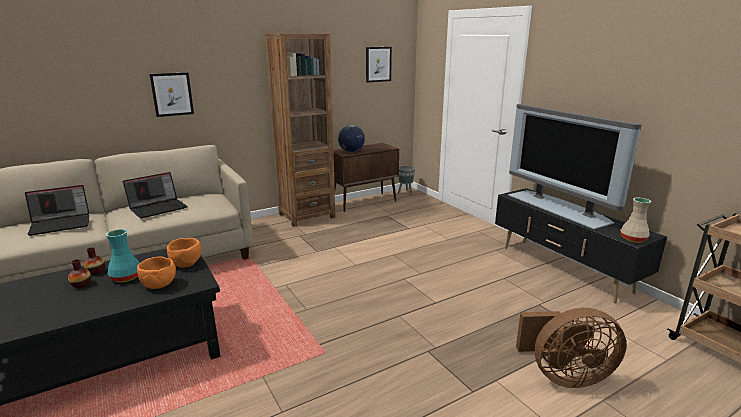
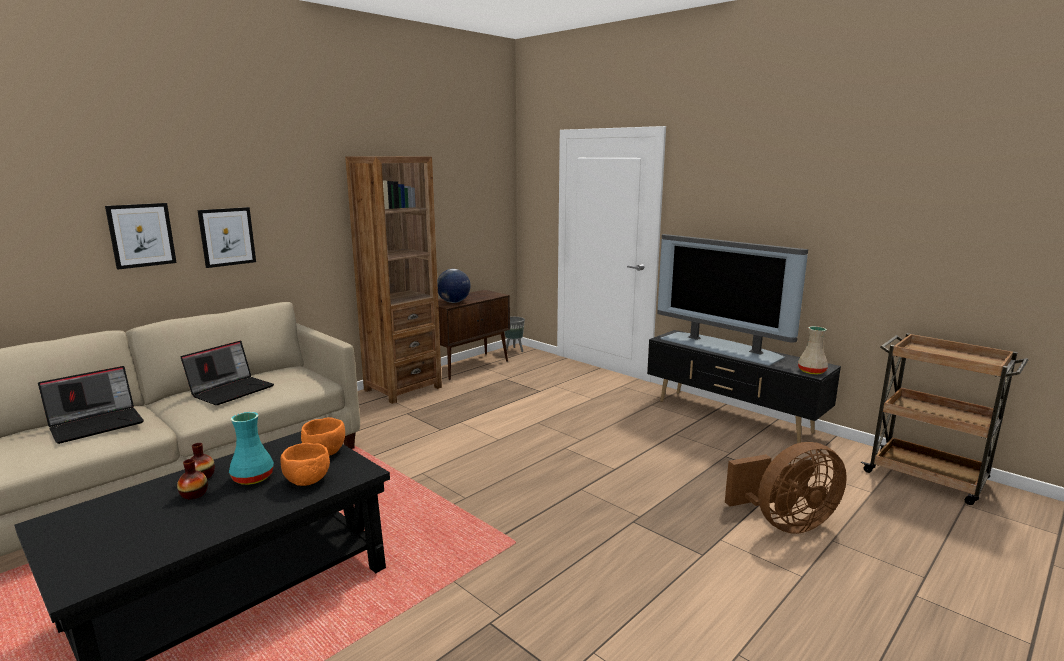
camera: 15 degrees left, 5 degrees down
(378, 64) = (476, 193): picture -> picture (141, 235)

